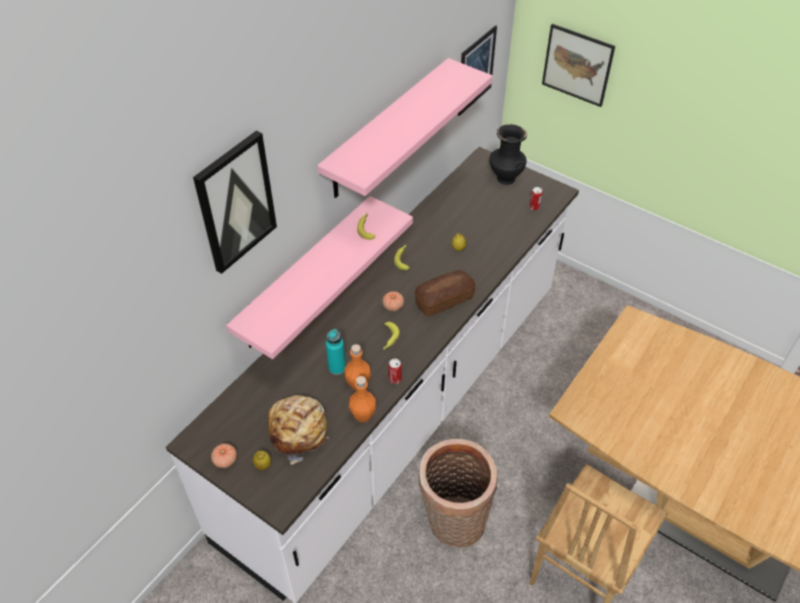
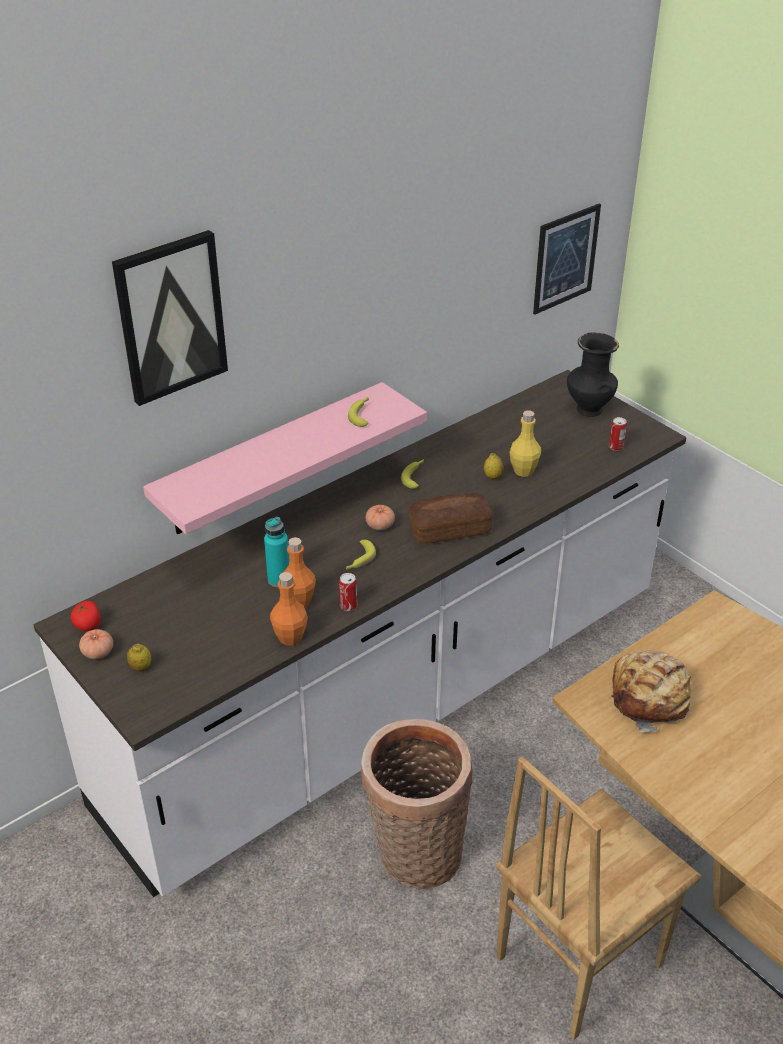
camera: 15 degrees right, 10 degrees down
(209, 439) = (88, 625): none -> tomato
(299, 431) = (202, 639): bread -> bread (650, 698)
(387, 129) = (413, 296): pink shelf -> none
(478, 239) = (523, 471): none -> yellow bottle
(577, 65) = (707, 270): picture -> none

